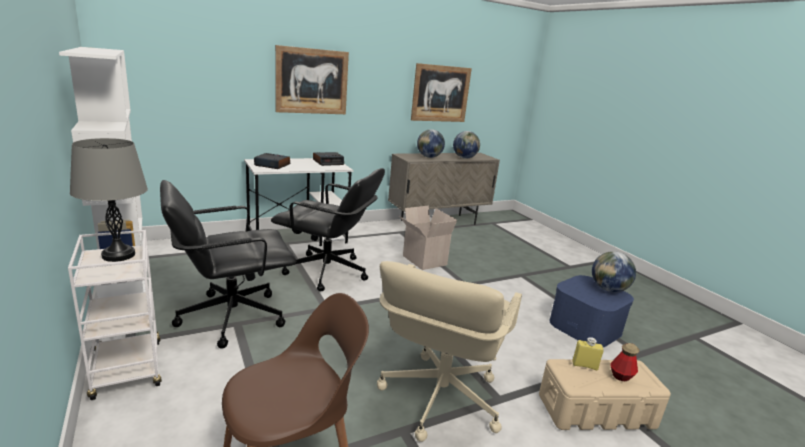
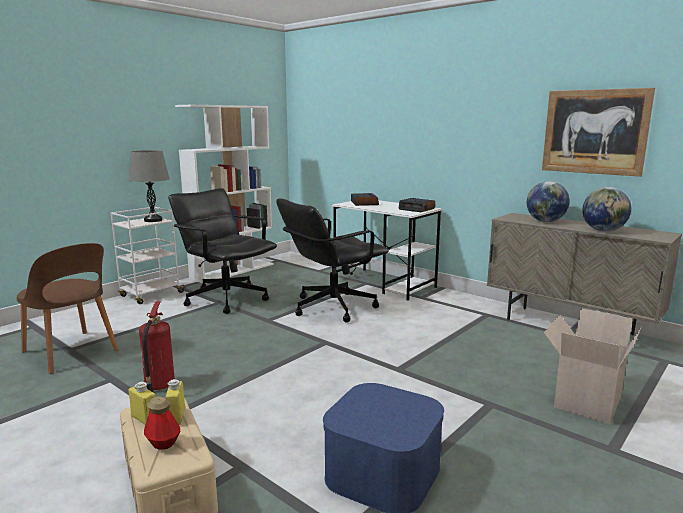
camera: 70 degrees right, 5 degrees down
(312, 81) = (423, 124): picture -> none
(327, 272) = (332, 307): black office chair -> black office chair turned 60 degrees clockwise
(423, 260) = (427, 338): cardboard box -> cardboard box (585, 401)
(439, 398) = (158, 386): beige office chair -> fire extinguisher
(588, 381) = (144, 419): none -> yellow bottle
(608, 289) = (408, 425): globe -> none

